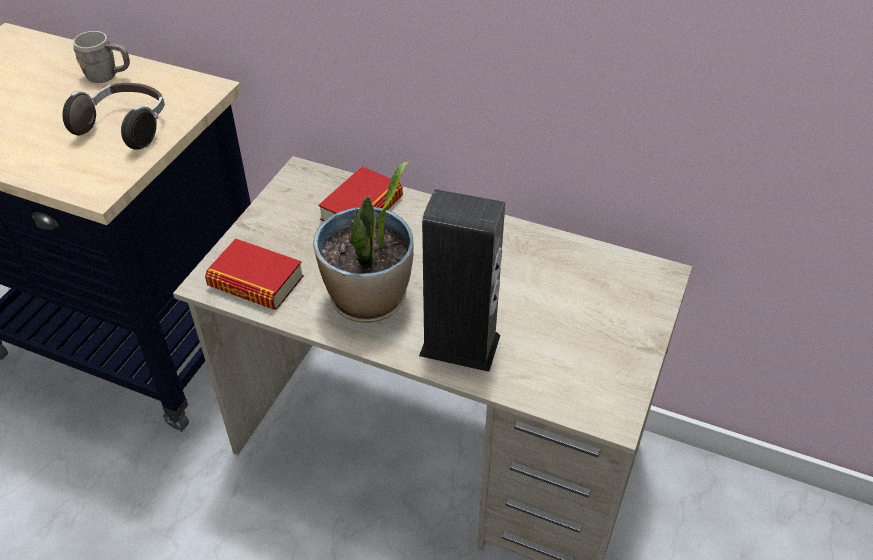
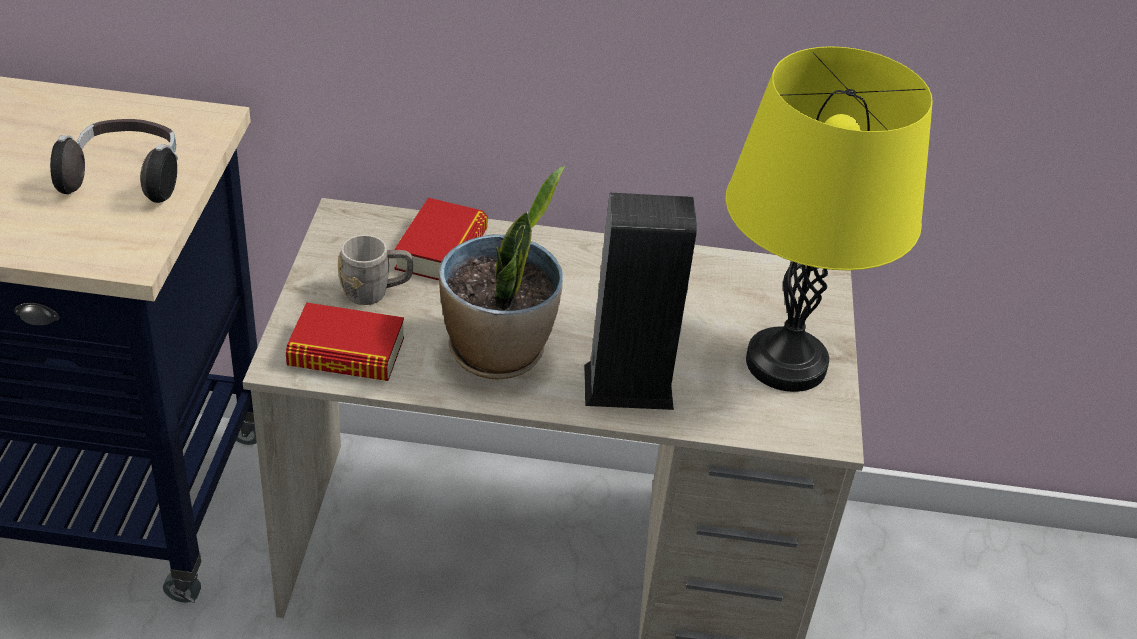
camera: 20 degrees left, 5 degrees down
(108, 76) = (63, 116): grey mug -> grey mug (376, 292)
(600, 346) = (785, 363): none -> yellow table lamp

